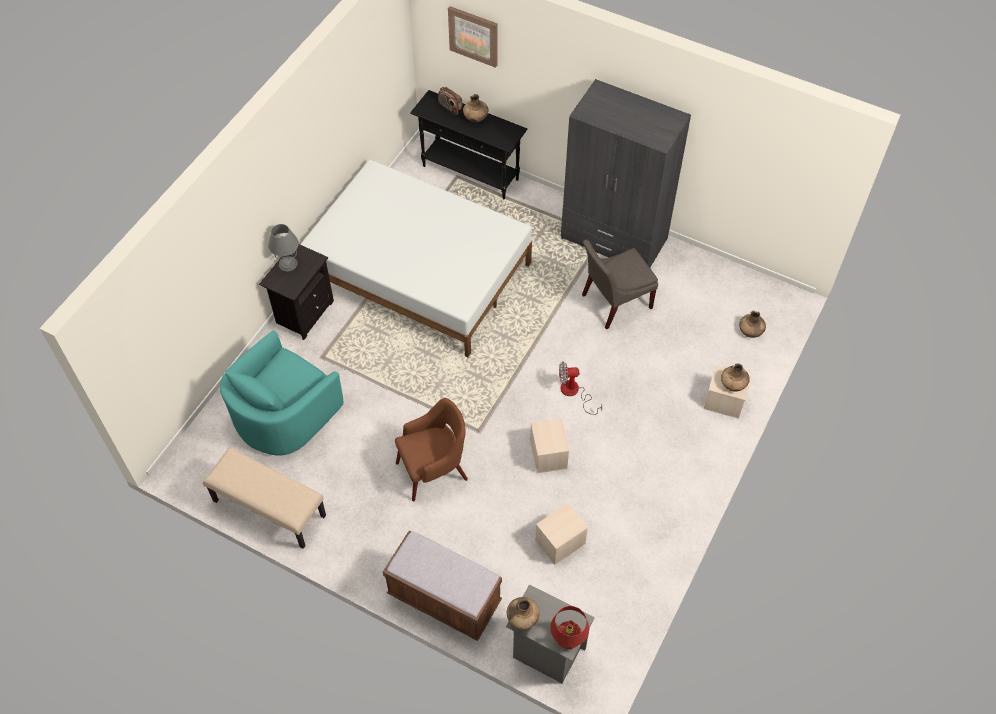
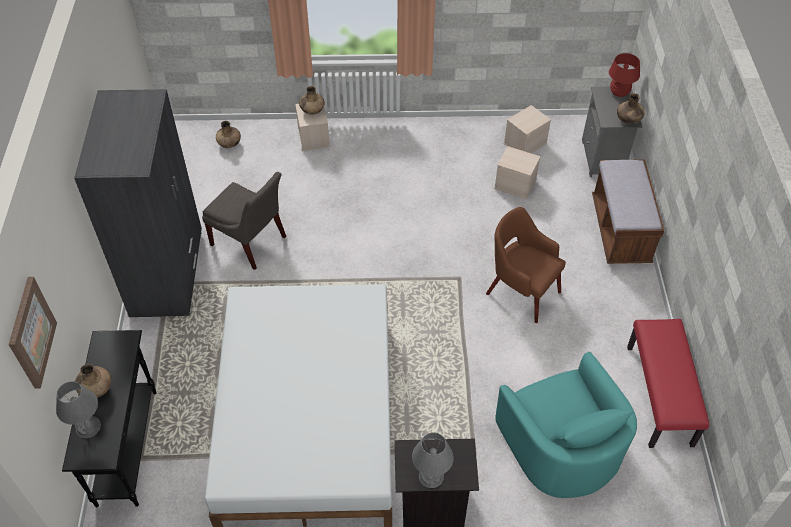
camera: 120 degrees left, 5 degrees down
(268, 509) = (660, 395): beige bench -> red bench
(284, 413) = (561, 446): turquoise armchair -> turquoise armchair turned 60 degrees clockwise
(450, 107) = (88, 426): radio -> grey table lamp
(549, 455) = (445, 222): beige storage box -> beige storage box (525, 143)
(574, 393) = (371, 230): fan -> none

